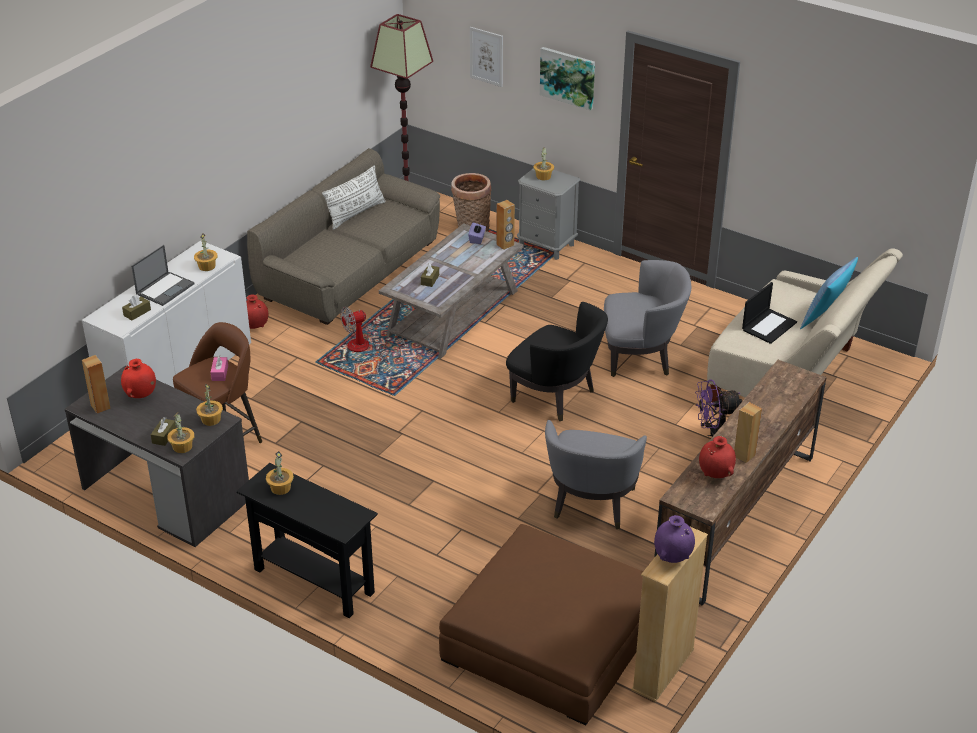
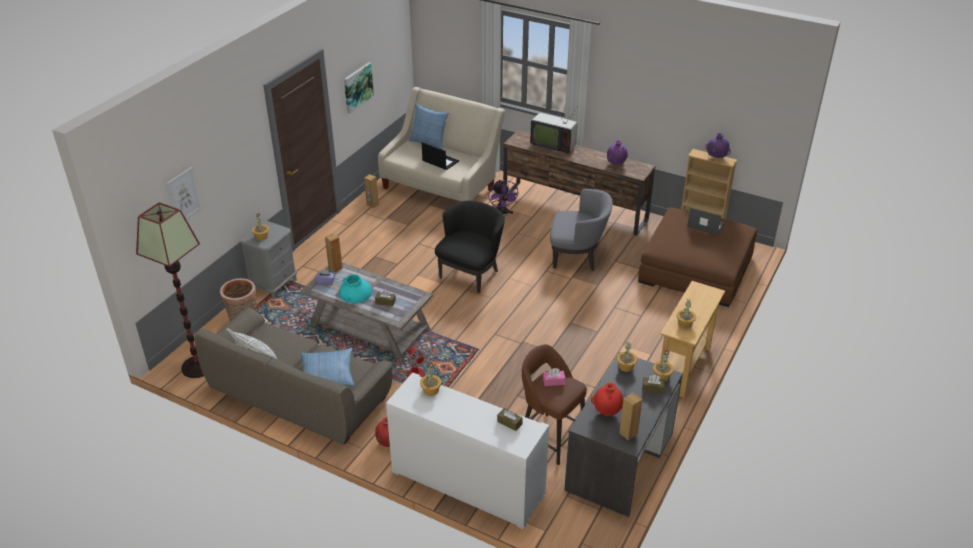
camera: 95 degrees left, 0 degrees up
(165, 288) = (469, 411): laptop -> laptop (705, 225)
(314, 581) = (684, 367): black console table -> beige console table
(326, 253) = (327, 374): none -> pillow
(451, 259) = (355, 293): none -> turquoise vase
(568, 77) = (239, 155): picture -> picture (357, 87)
(641, 357) = (423, 240): grey armchair -> none
(715, 475) = (616, 164): red vase -> purple vase
(744, 455) = (596, 155): brown speaker -> brown speaker (372, 204)
(776, 410) = (553, 145): none -> television

